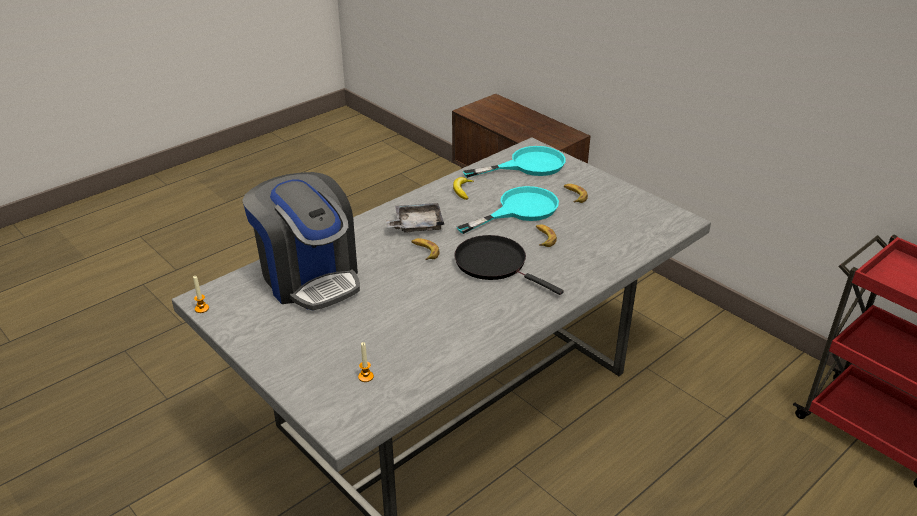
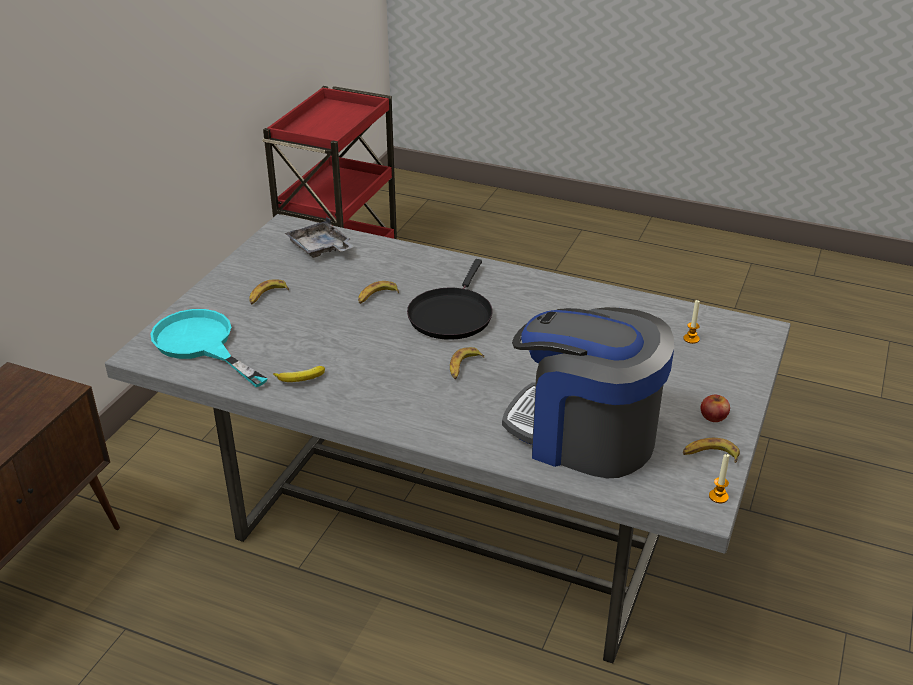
camera: 115 degrees left, 0 degrees up
(237, 322) = (710, 455): none -> banana
(269, 343) = (713, 416): none -> apple
(309, 277) = (584, 435): coffee machine -> coffee machine turned 90 degrees counterclockwise
(417, 225) = (411, 390): grey tray -> grey tray (320, 248)
(519, 210) = (325, 325): turquoise frying pan -> none

